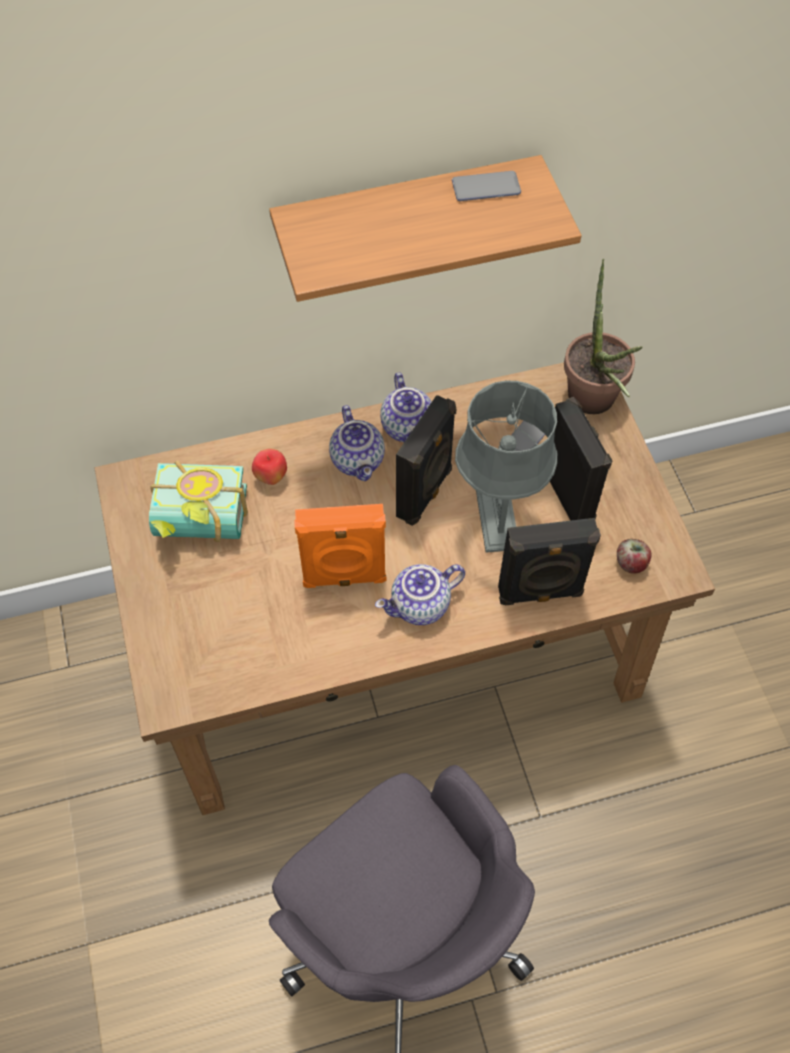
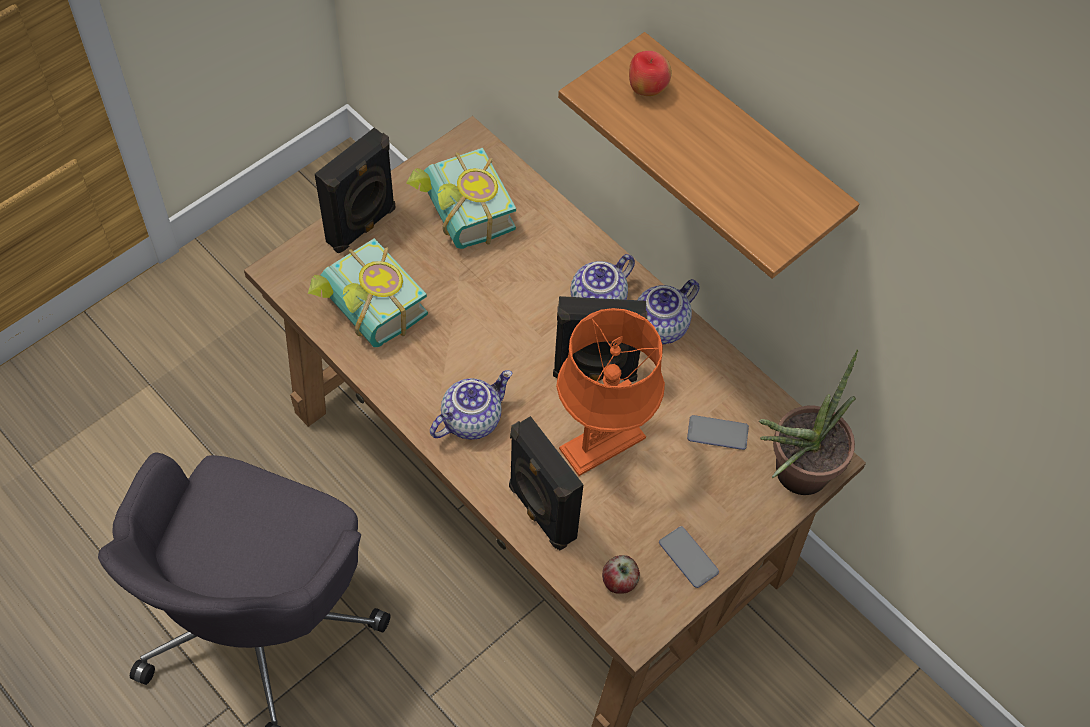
camera: 60 degrees right, 0 degrees up
(259, 646) = (366, 313): none -> book
(271, 477) = (539, 245): apple -> apple (647, 89)
(344, 578) = (467, 346): orange speaker -> none
(420, 606) = (471, 418): teapot -> teapot turned 105 degrees clockwise
(486, 187) = (781, 175): phone -> phone (688, 557)
(496, 518) = (602, 443): grey table lamp -> orange table lamp
(570, 495) = (667, 497): black speaker -> black speaker (363, 226)

